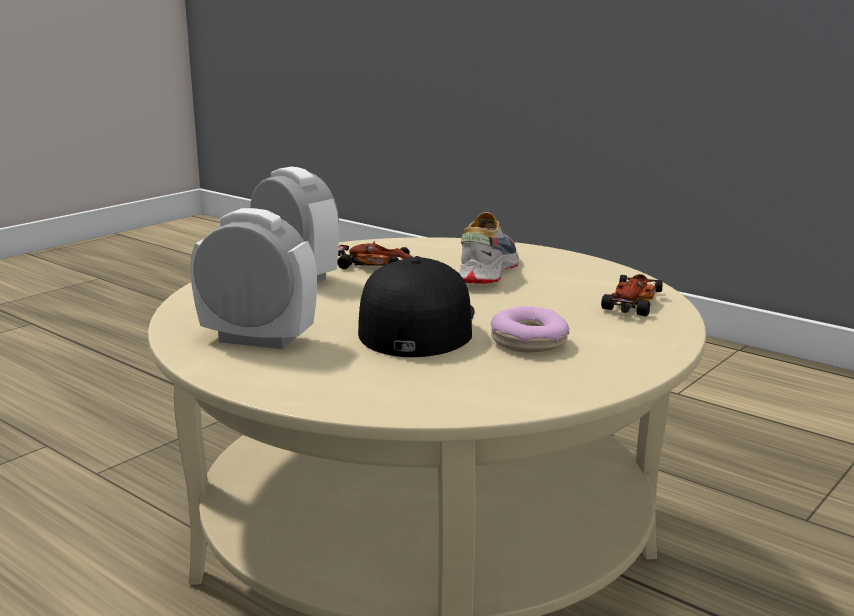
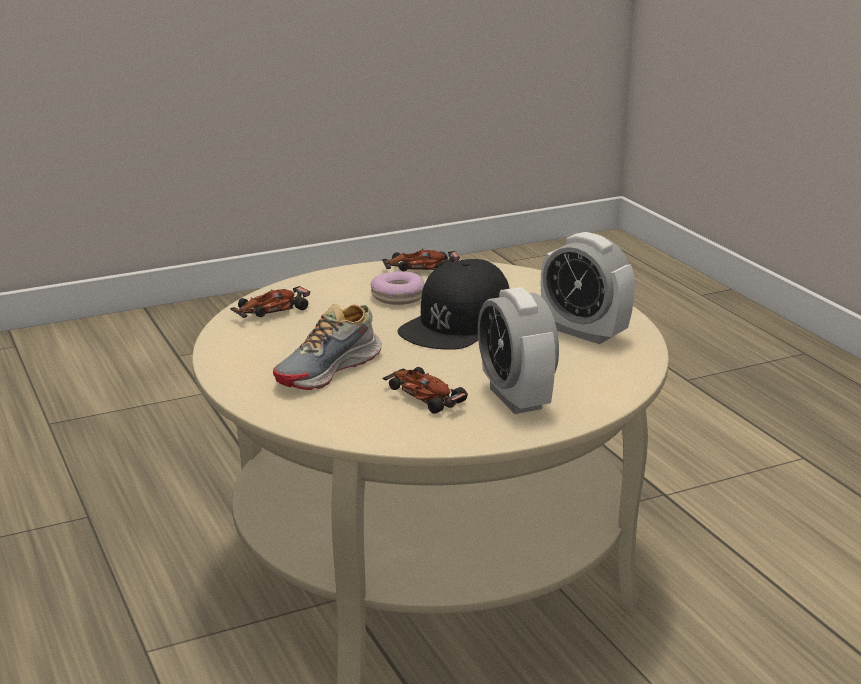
camera: 155 degrees left, 5 degrees up
(559, 387) = (420, 269): none -> toy car

